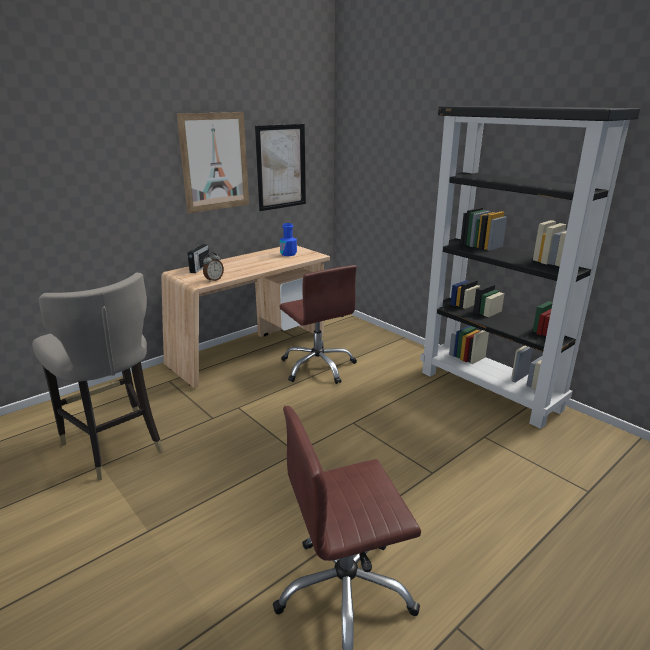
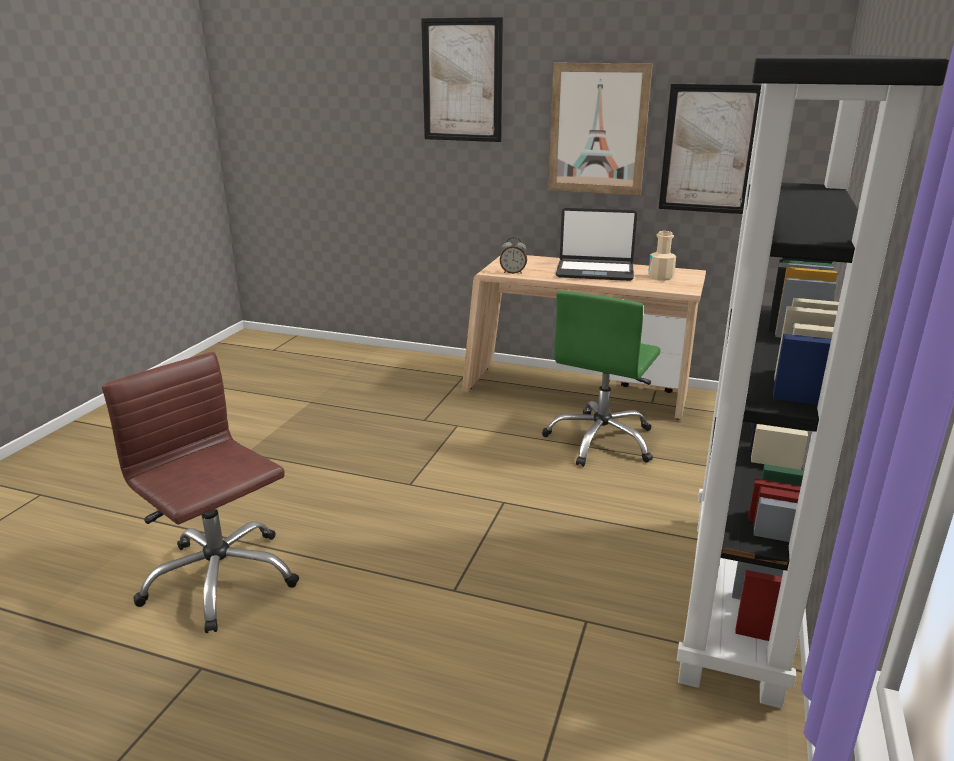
camera: 60 degrees right, 0 degrees up
(99, 132) = (462, 80): none -> picture
(115, 446) = (340, 396): grey stool -> none
(199, 268) = (536, 260): radio -> none
(251, 262) = (595, 271): none -> laptop
(288, 254) = (660, 277): blue bottle -> beige bottle
(318, 366) = (601, 441): brown office chair -> green office chair

